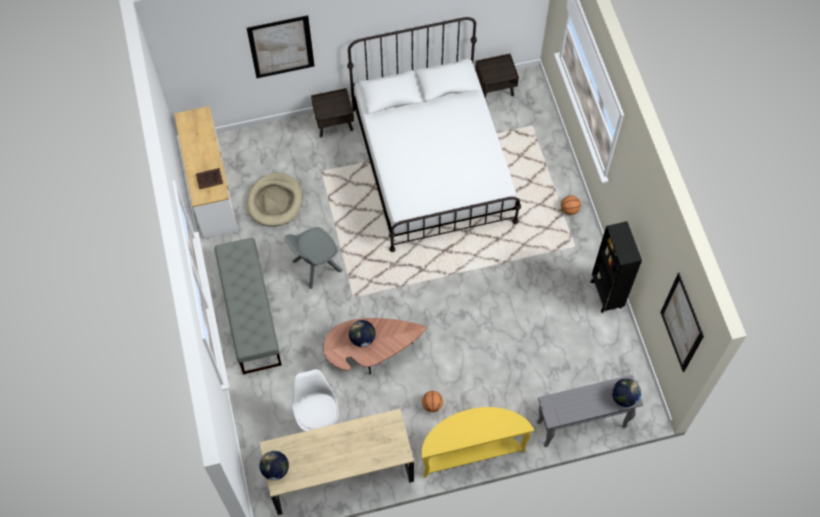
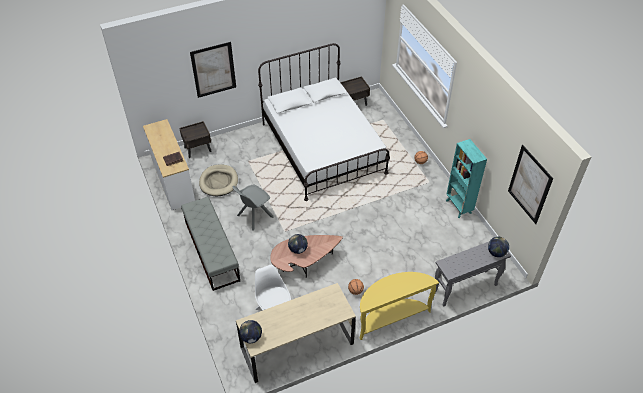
camera: 10 degrees left, 15 degrees down
(334, 124) = (252, 133): brown nightstand -> brown nightstand (198, 149)
(606, 295) = (458, 207): black bookcase -> turquoise bookcase

